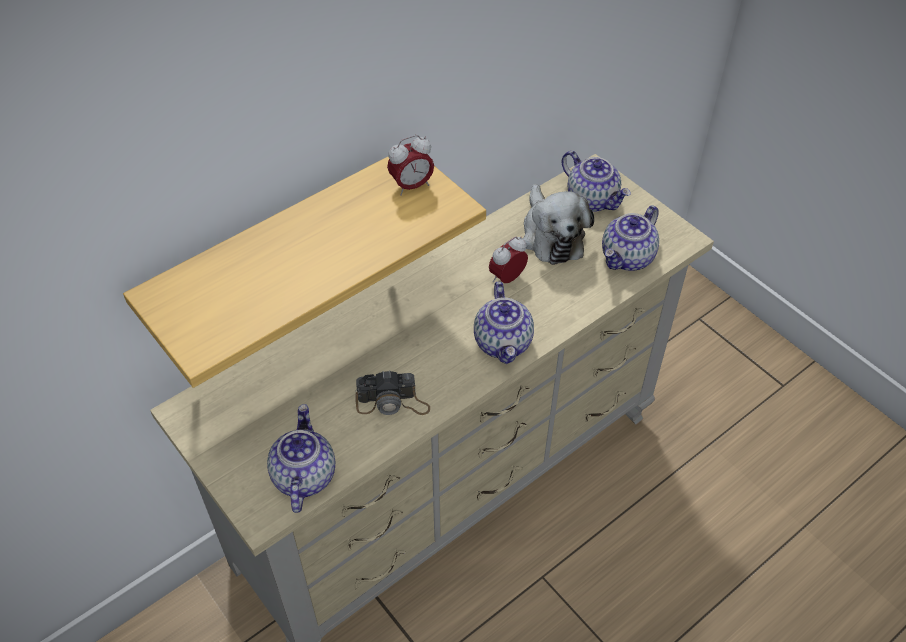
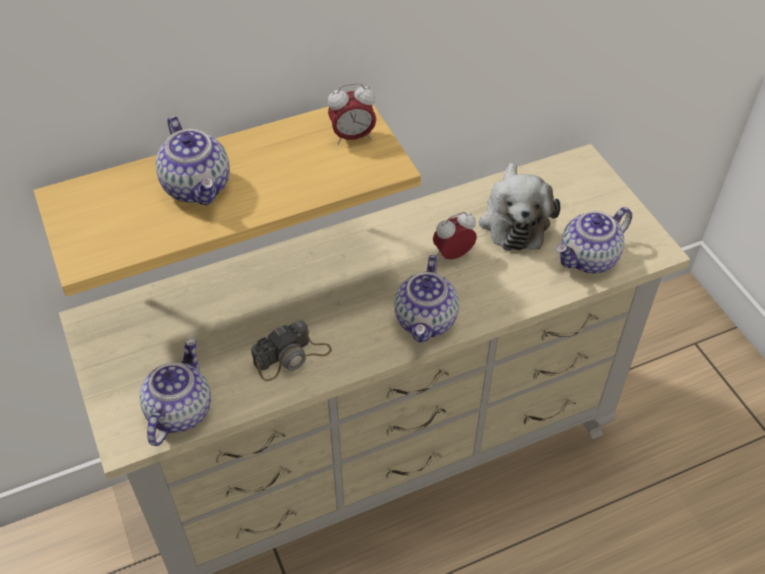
camera: 15 degrees right, 0 degrees up
(392, 403) = (292, 357): camera -> camera turned 45 degrees counterclockwise
(593, 199) = (571, 191): teapot -> teapot (198, 187)

